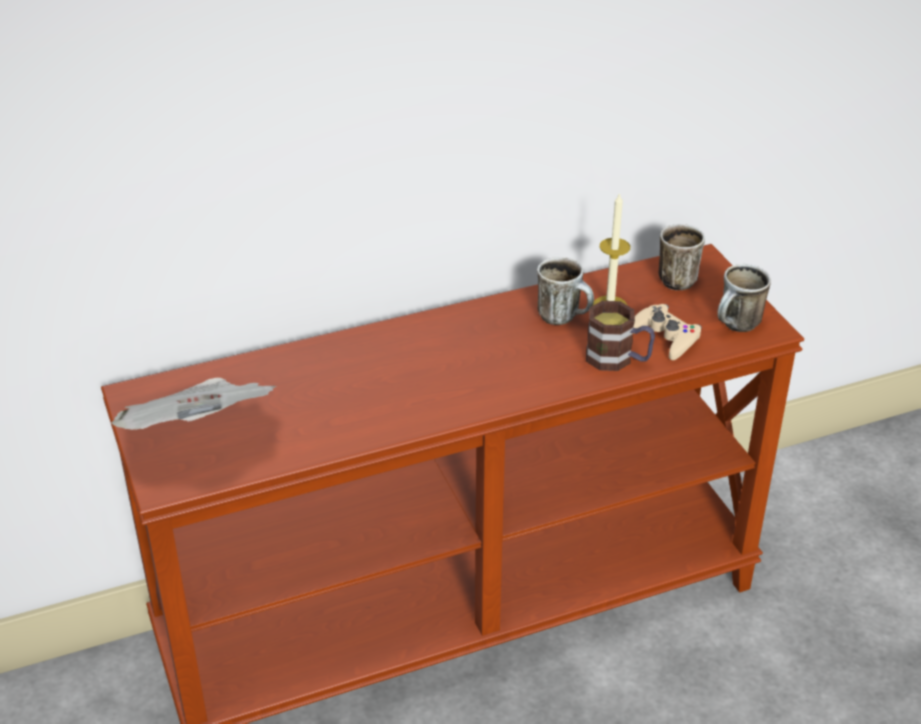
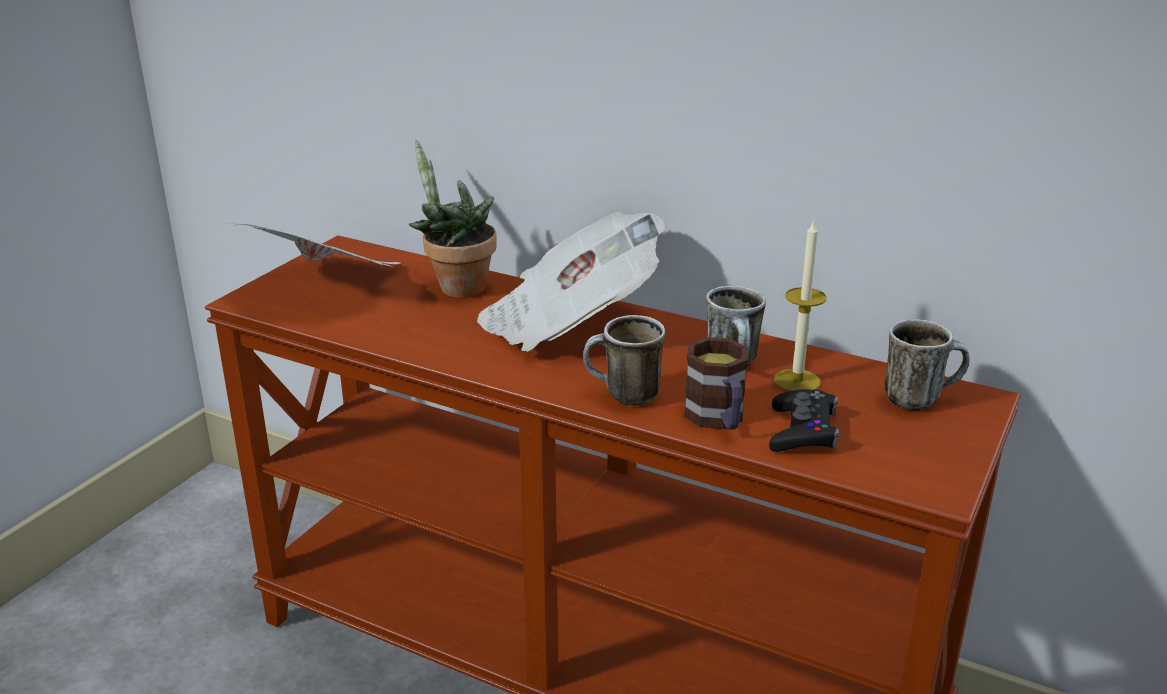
camera: 50 degrees right, 10 degrees down
(294, 371) = (456, 287): none -> potted plant
(422, 350) = (569, 323): none -> newspaper
(665, 337) = (803, 431): beige game controller -> black game controller
(737, 327) = (901, 467): mug -> mug (623, 396)

